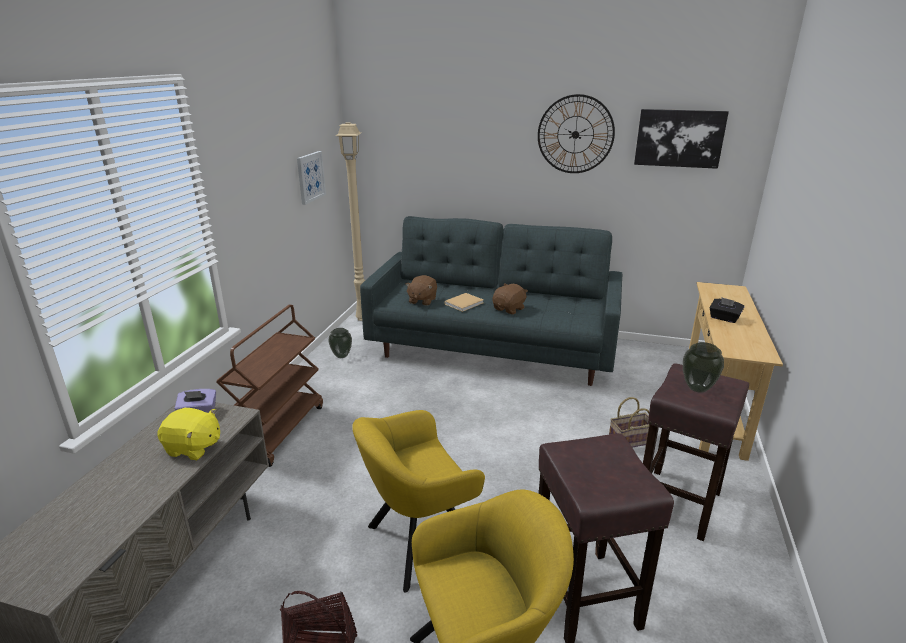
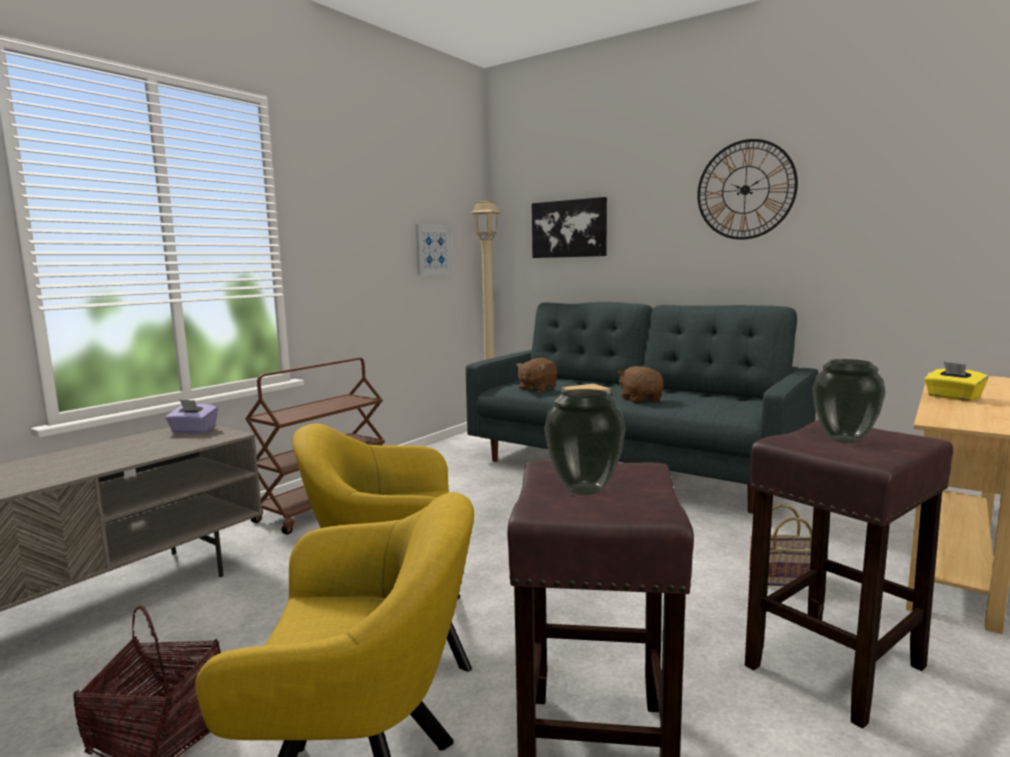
camera: 20 degrees right, 15 degrees down
(193, 448) = (153, 451): yellow plush toy -> none
(341, 356) = (443, 456): vase -> vase (584, 490)
(509, 309) = (640, 399): brown plush toy -> brown plush toy turned 75 degrees counterclockwise
(679, 138) = (891, 178): picture -> picture (569, 228)
(724, 318) = (953, 397): black tissue box -> yellow tissue box

